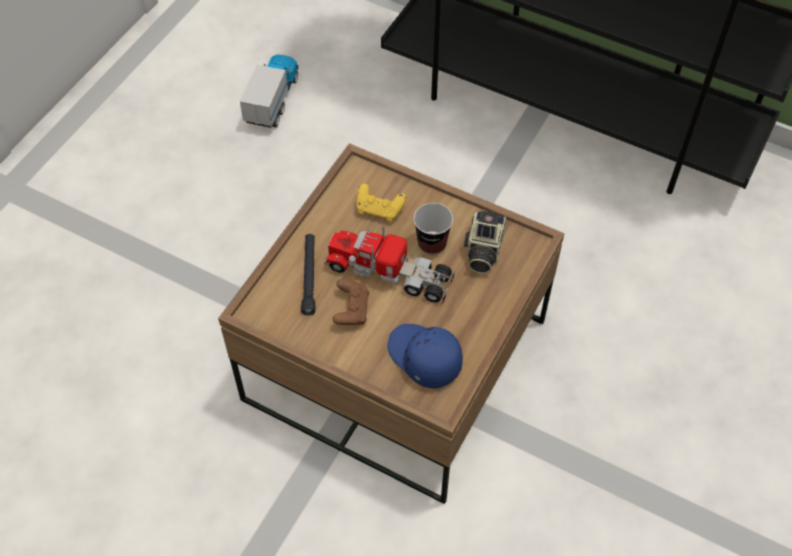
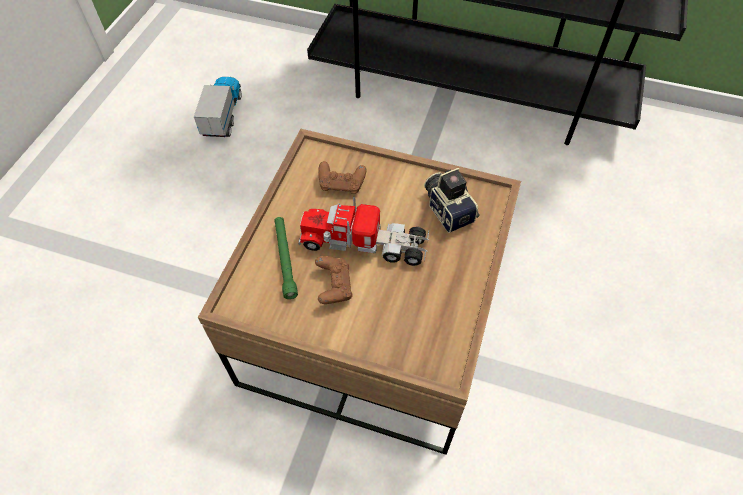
camera: 10 degrees left, 0 degrees up
(309, 276) = (285, 259): black flashlight -> green flashlight
(379, 209) = (342, 184): yellow game controller -> brown game controller
(423, 358) = (417, 325): blue cap -> none
(432, 244) = (399, 209): cup -> none
(482, 251) = (448, 209): camera -> camera turned 150 degrees clockwise

